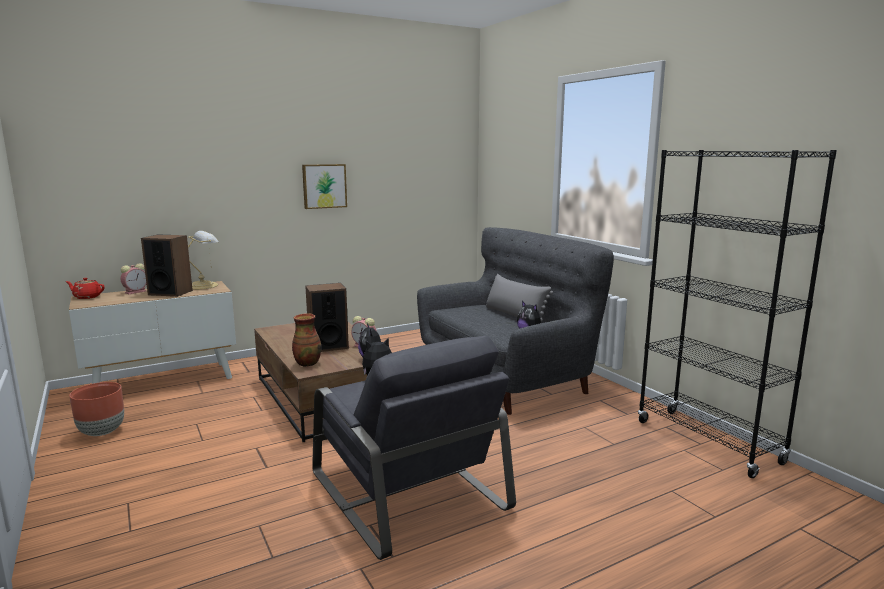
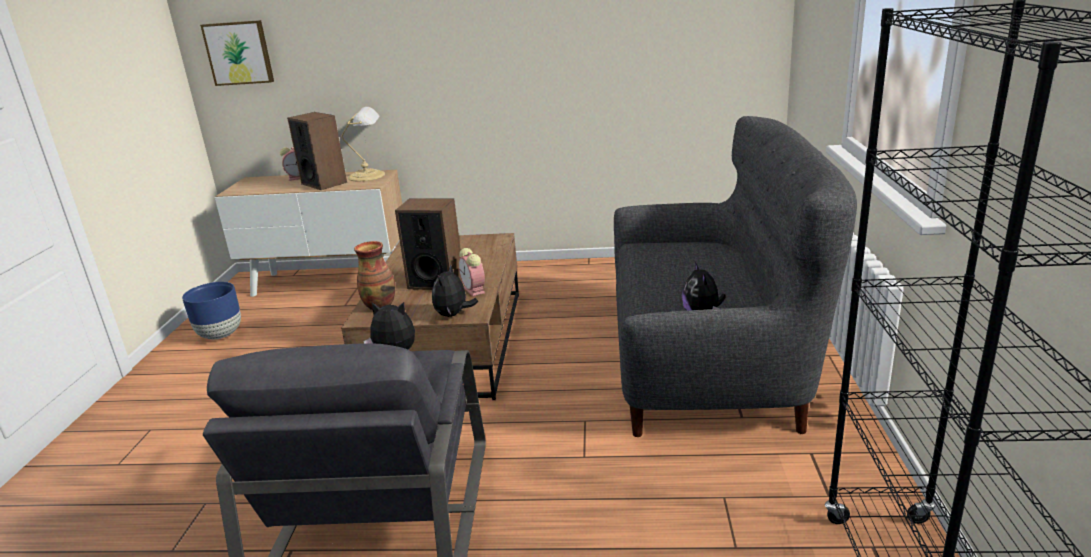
camera: 35 degrees right, 10 degrees up
(87, 297) = (252, 180): red teapot -> none
(102, 432) = (221, 334): brown planter -> blue planter
(324, 186) = (526, 44): picture -> picture (239, 53)
(515, 316) = (730, 275): grey pillow -> none

